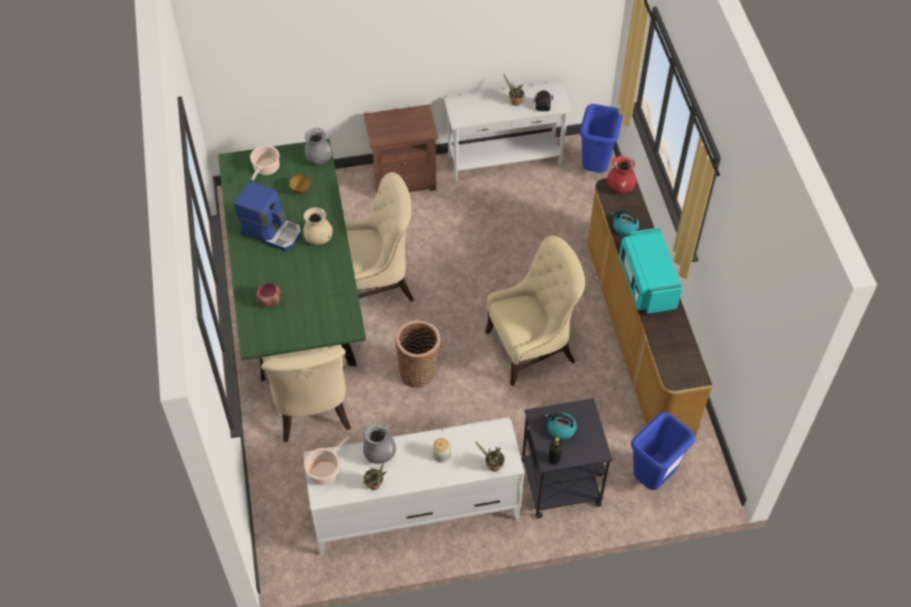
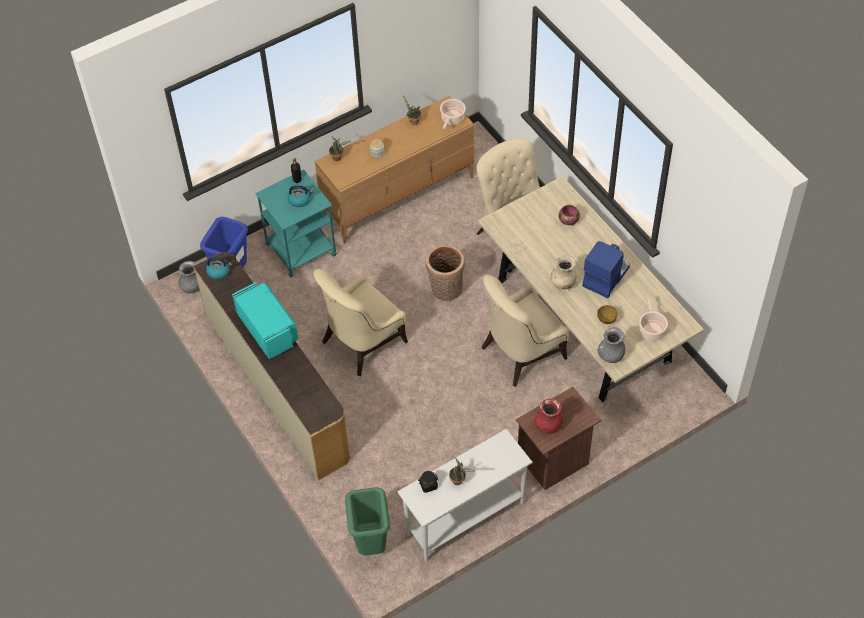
camera: 160 degrees right, 0 degrees up
(272, 231) = (605, 275): coffee machine -> coffee machine turned 120 degrees clockwise
(296, 293) = (583, 319): green dining table -> beige dining table
(379, 453) = (421, 140): grey vase -> grey vase (192, 287)
(415, 513) = (398, 196): white dresser -> brown dresser
(559, 483) = (301, 248): black cart -> turquoise cart
(595, 168) = (371, 545): blue trash can -> green trash can
(620, 187) = (319, 414): red vase -> red vase (548, 426)
(624, 227) = (302, 375): kettle -> kettle (219, 271)

